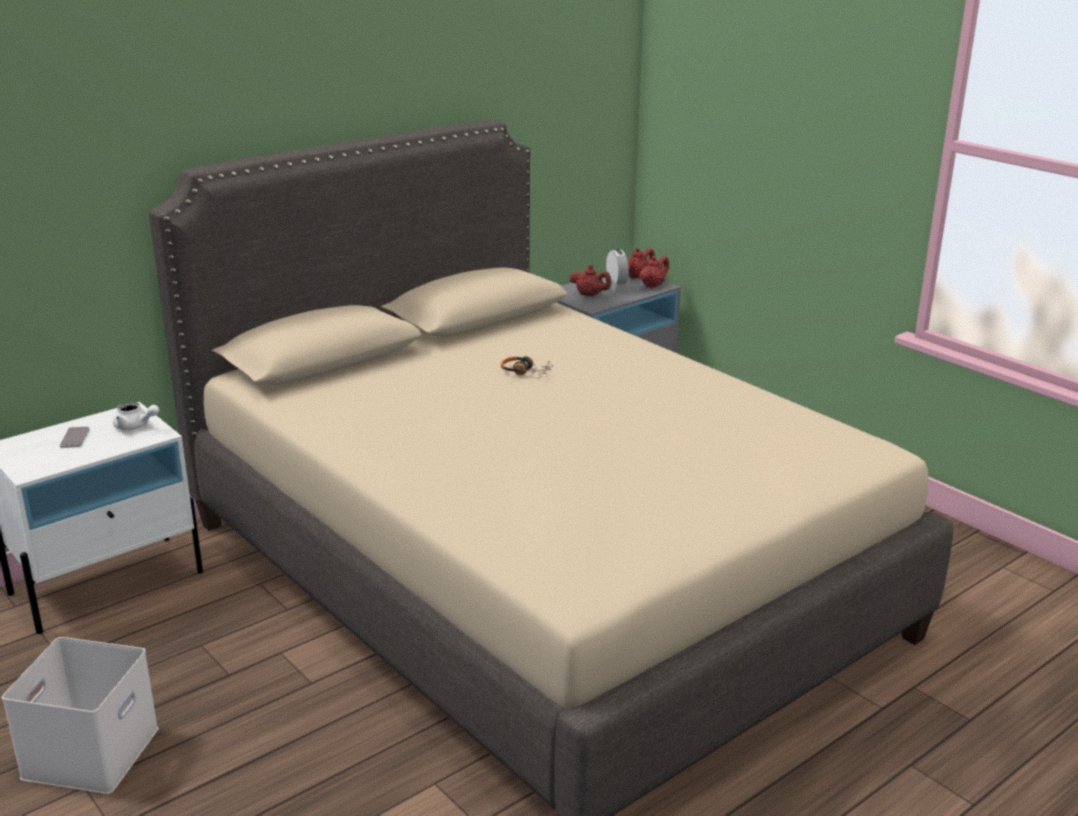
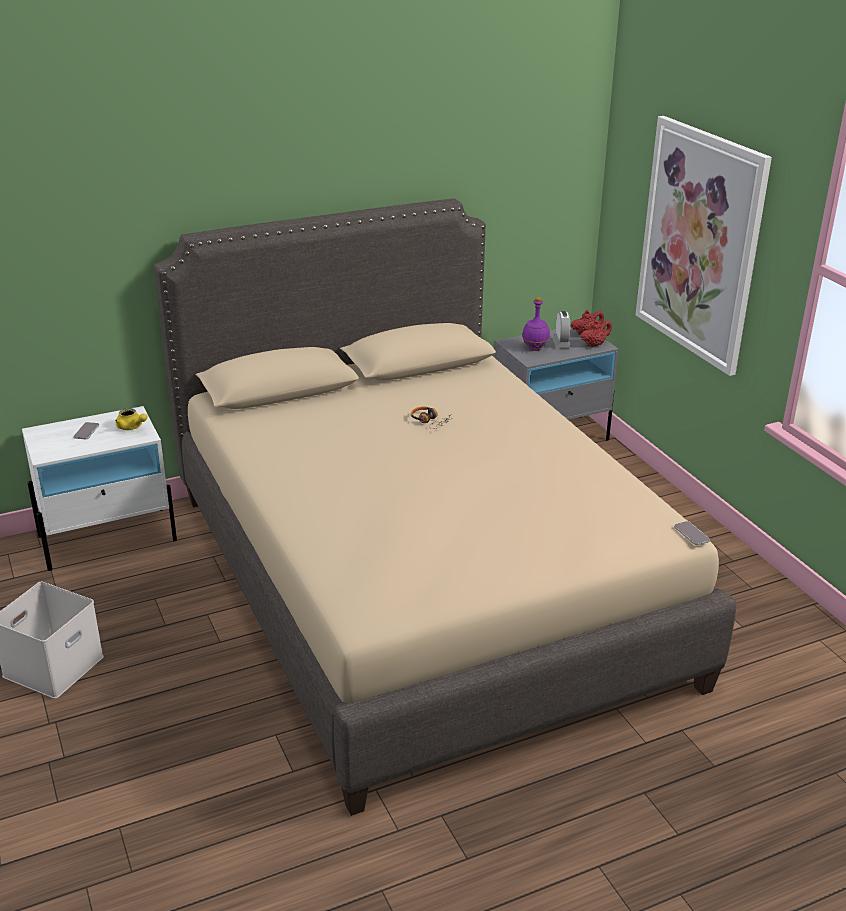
camera: 15 degrees right, 5 degrees up
(135, 426) = (131, 427): white teapot -> yellow teapot
(590, 295) = (535, 348): red teapot -> purple bottle
(783, 146) = (700, 243): none -> picture
(894, 449) = (691, 534): none -> phone

